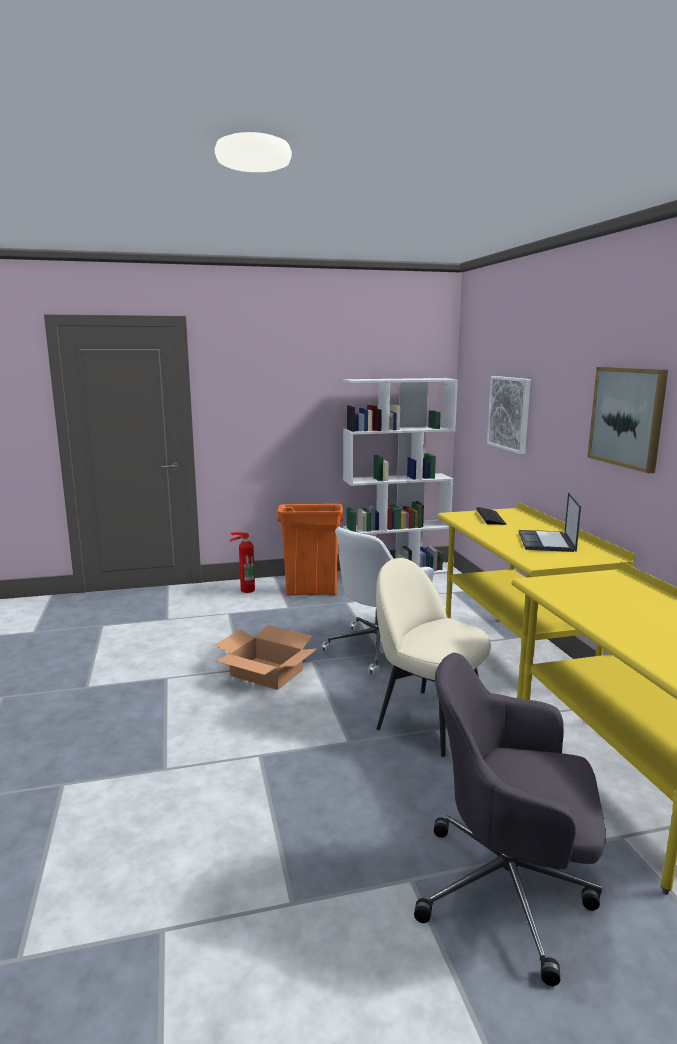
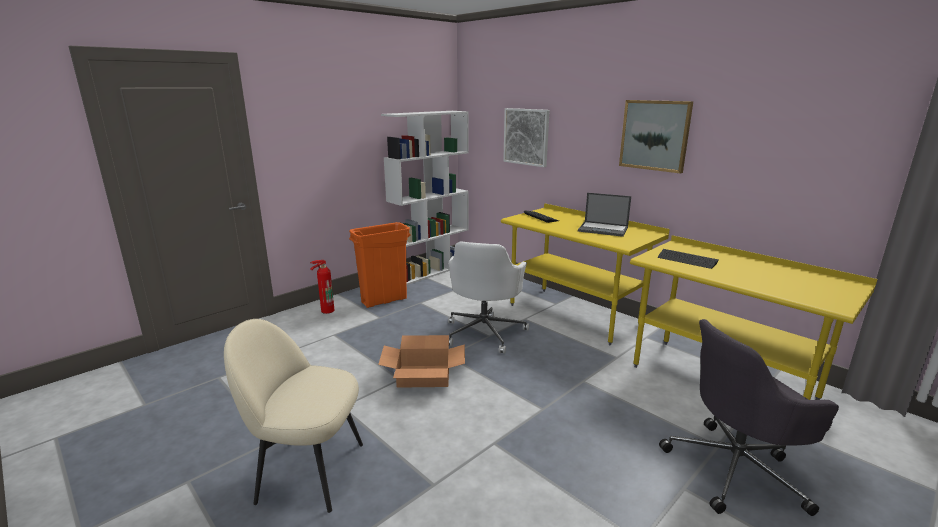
camera: 30 degrees left, 5 degrees up
(428, 720) = (573, 375): beige chair -> beige chair (308, 471)
(546, 542) = (603, 229): laptop -> laptop turned 45 degrees counterclockwise
(590, 594) = (686, 260): none -> keyboard

